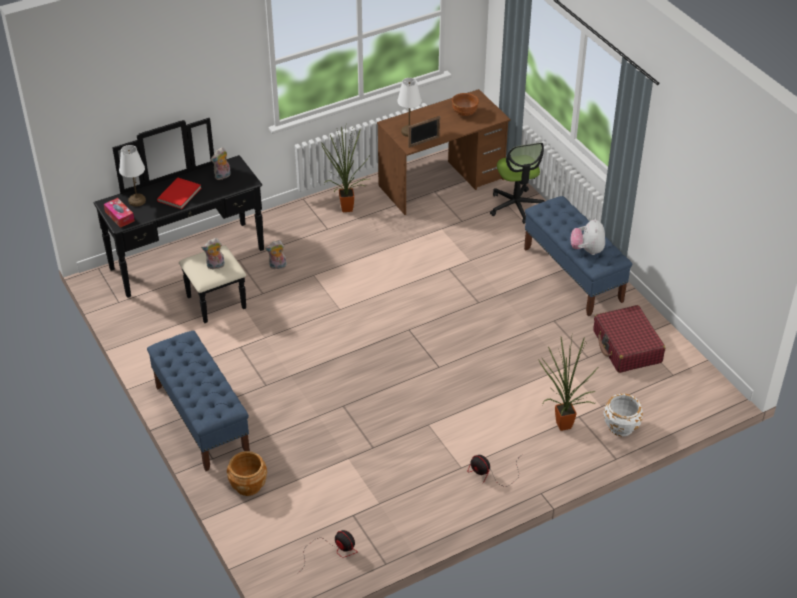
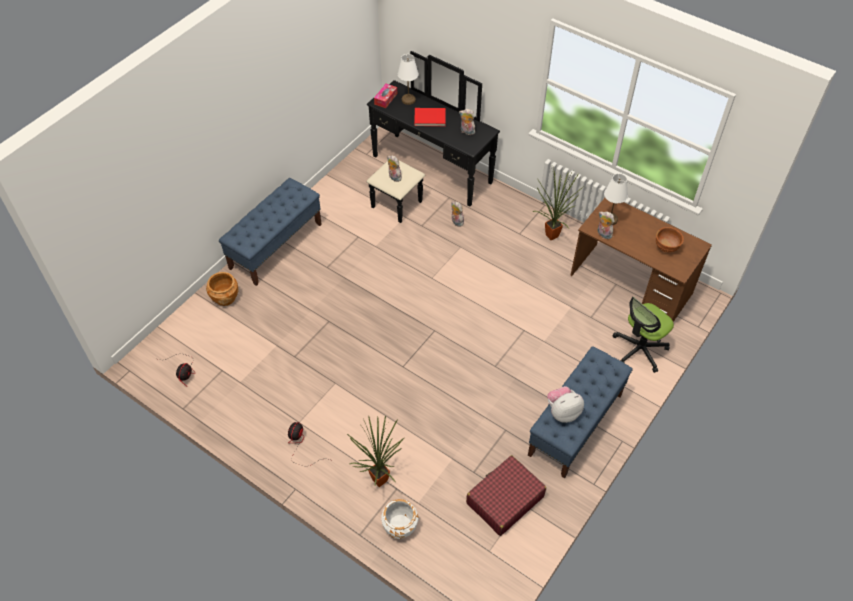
camera: 65 degrees right, 10 degrees up
(424, 142) = (603, 234): picture frame -> plush toy

